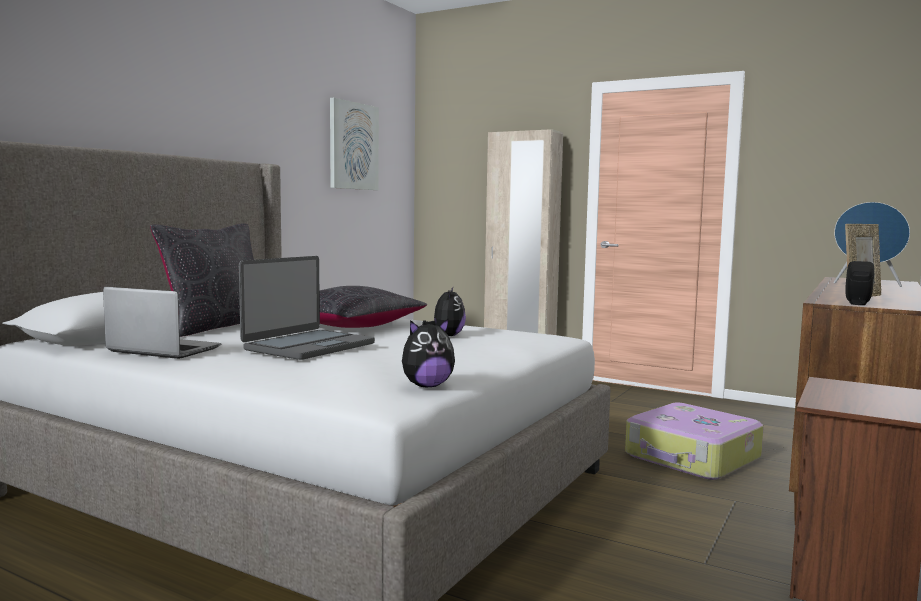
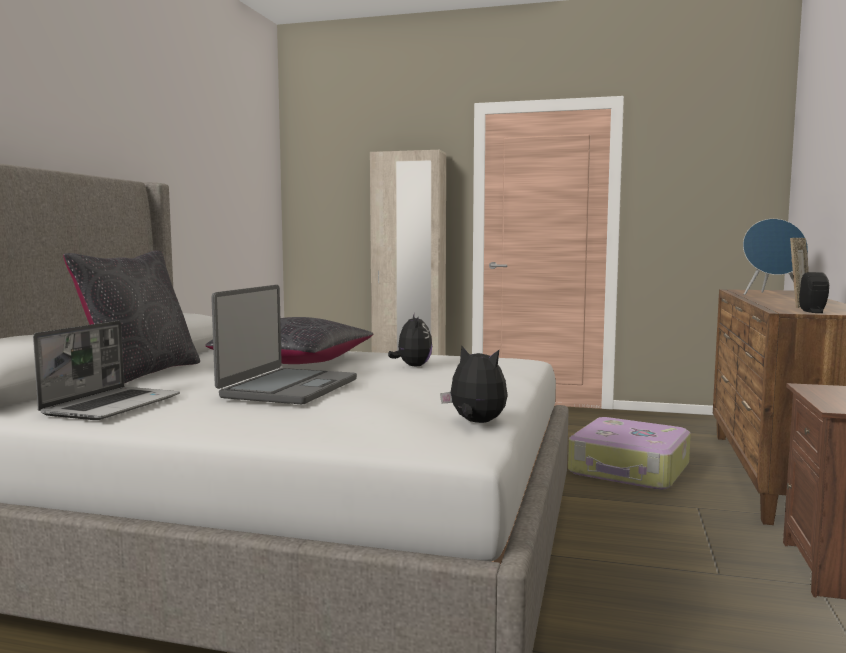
camera: 15 degrees left, 0 degrees up
(162, 350) = (112, 405): laptop -> laptop turned 105 degrees clockwise
(353, 146) = (226, 164): picture -> none
(427, 386) = (476, 423): plush toy -> plush toy turned 105 degrees counterclockwise

